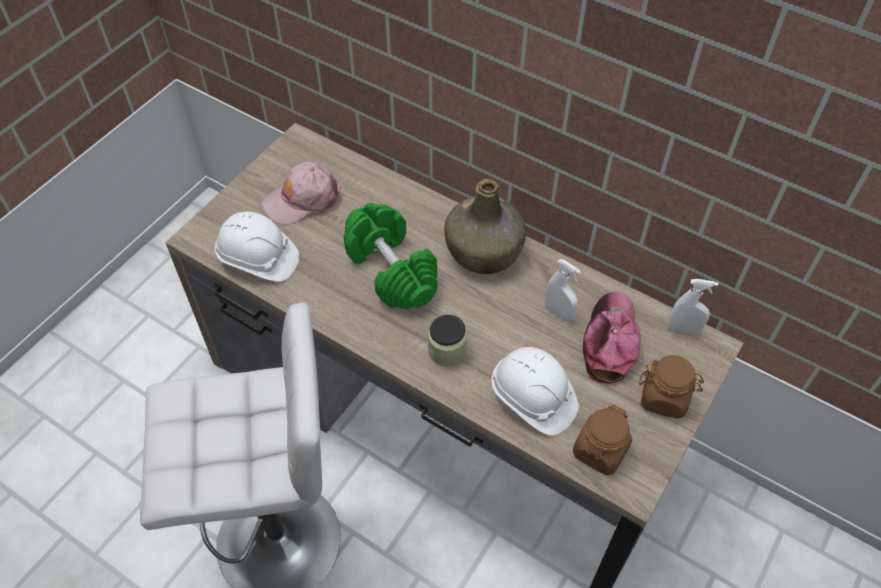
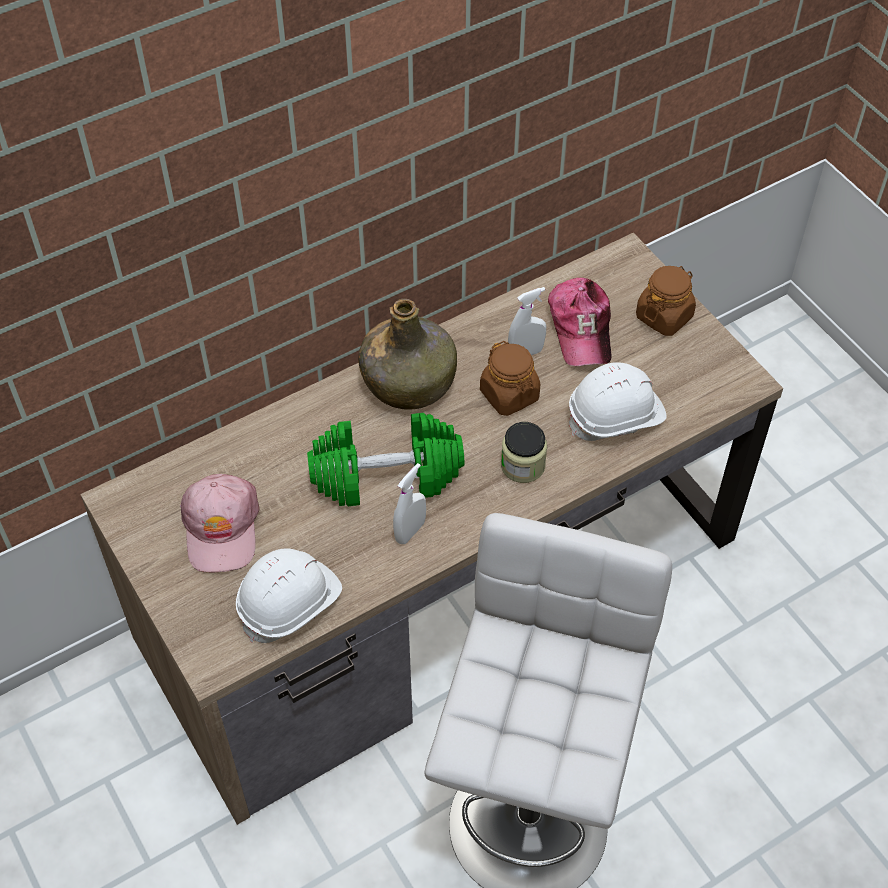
camera: 65 degrees left, 0 degrees up
(600, 451) = (698, 389): brown jar -> brown jar (509, 395)
(609, 341) = (581, 328): cap -> cap turned 135 degrees counterclockwise
(683, 329) = (596, 267): white spray bottle -> white spray bottle (410, 531)

